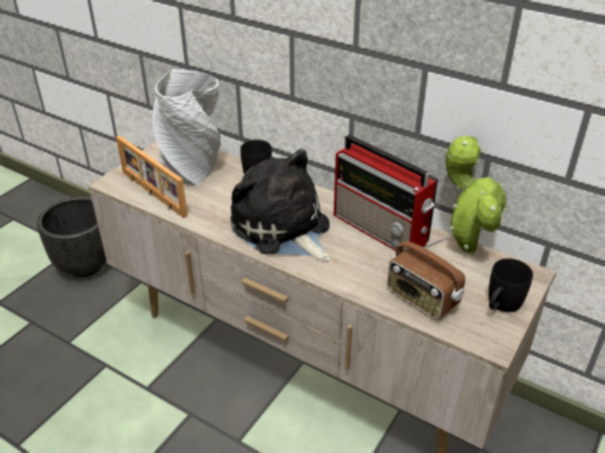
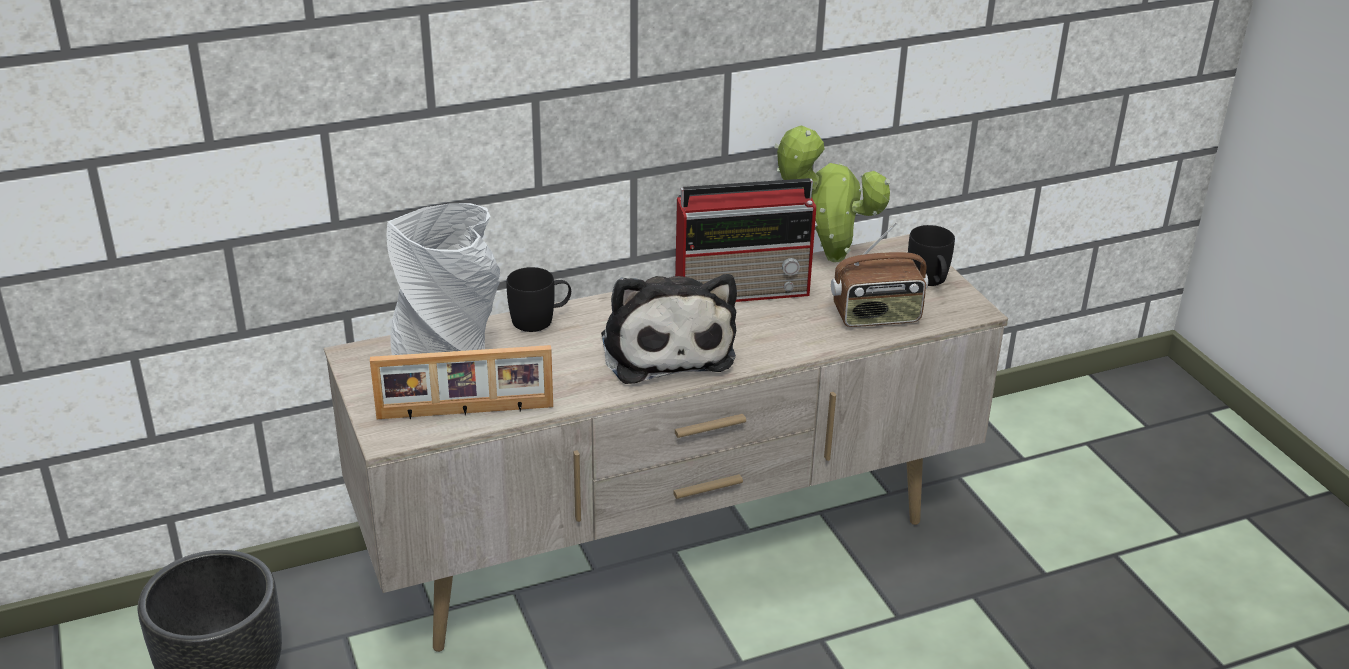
camera: 55 degrees left, 5 degrees down
(283, 229) = (665, 347): plush toy -> plush toy turned 105 degrees counterclockwise

